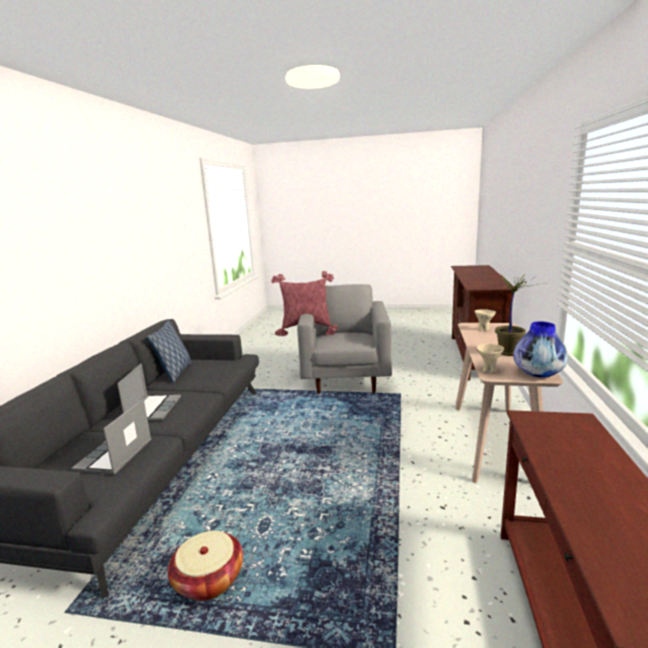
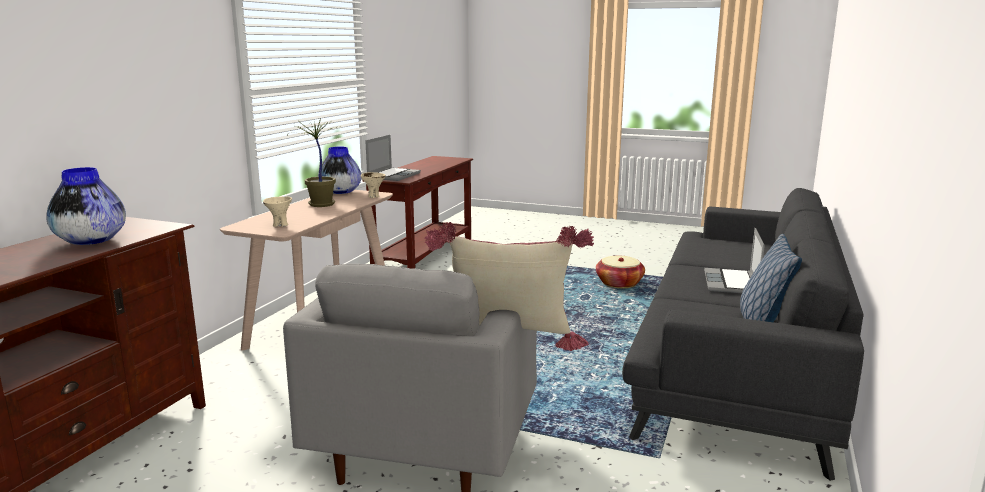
camera: 170 degrees left, 0 degrees up
(115, 456) = (719, 252): laptop -> laptop (393, 175)
(479, 281) = (91, 241): none -> vase

